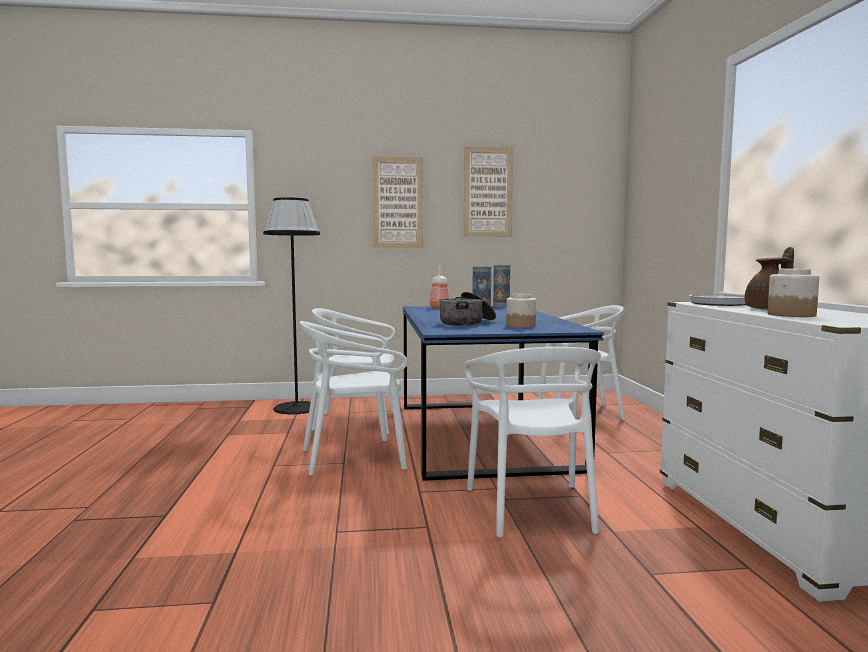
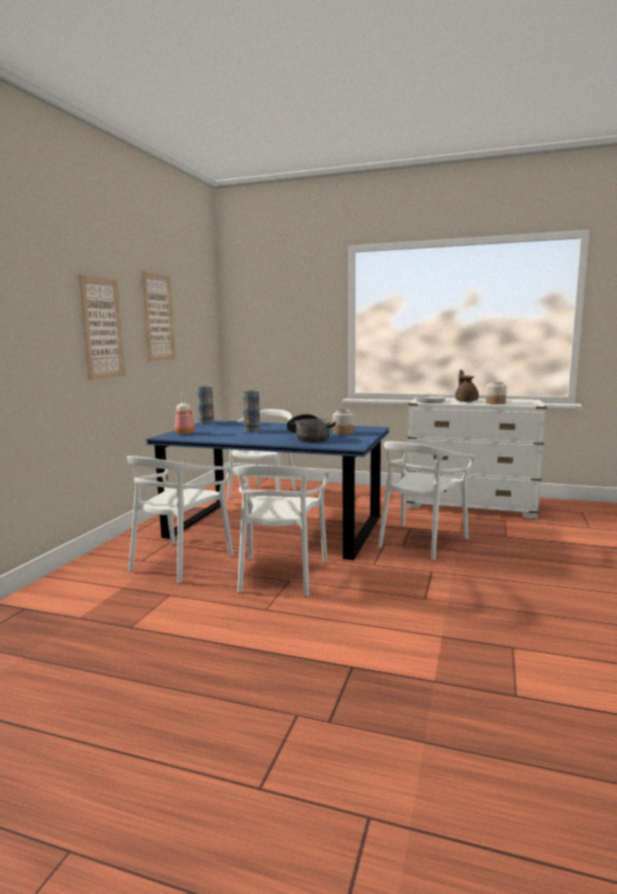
camera: 65 degrees left, 5 degrees up
(296, 408) = (82, 582): black floor lamp -> none
(532, 508) = (421, 541): white chair -> white chair turned 105 degrees clockwise

